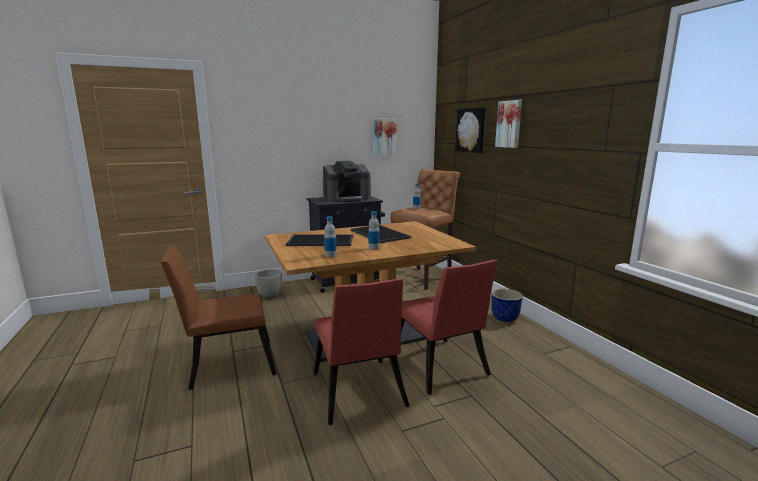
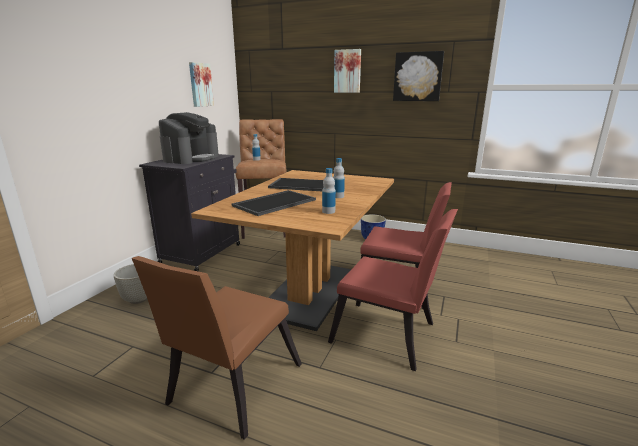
camera: 45 degrees left, 5 degrees up
(471, 130) = (296, 78): picture -> picture (418, 77)

